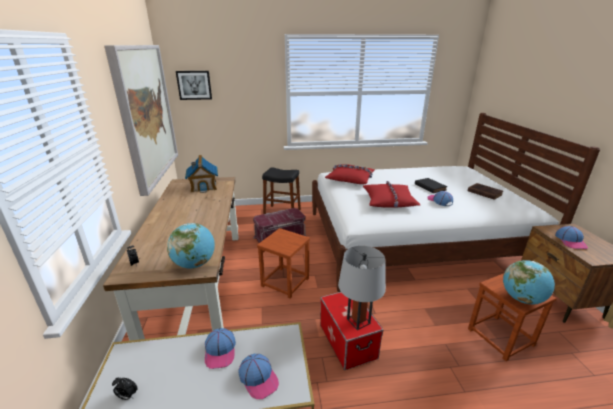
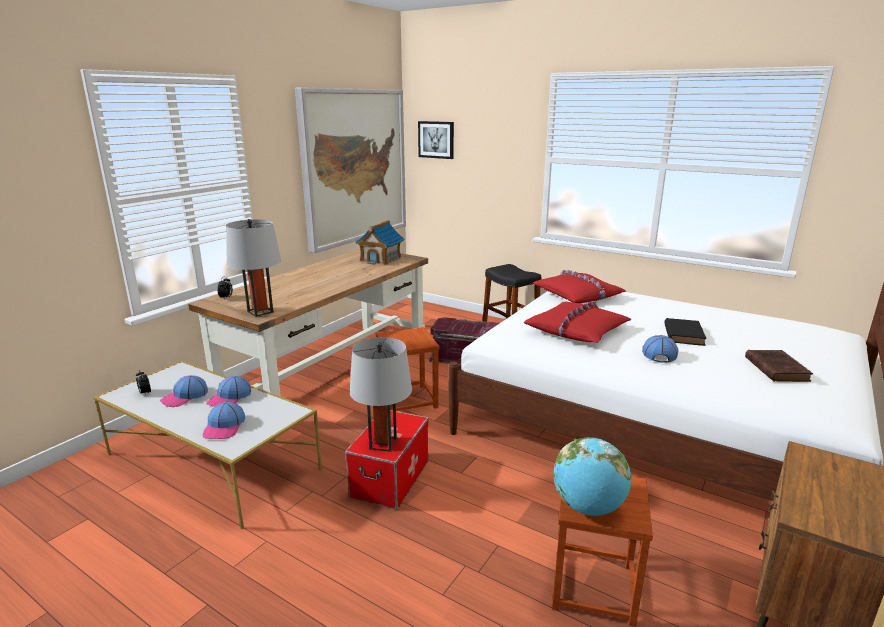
camera: 40 degrees right, 5 degrees down
(195, 264) = (260, 311): globe -> grey table lamp
(571, 241) = (821, 484): cap -> cap (185, 397)

